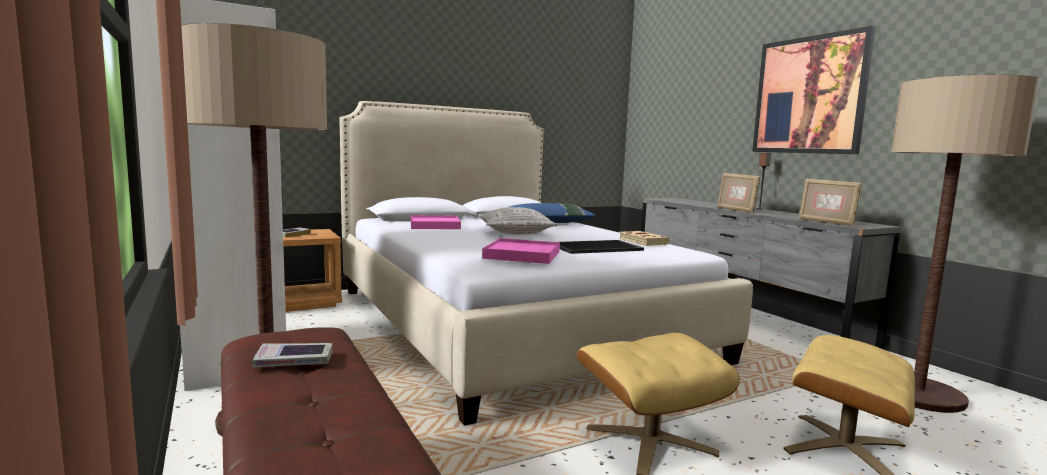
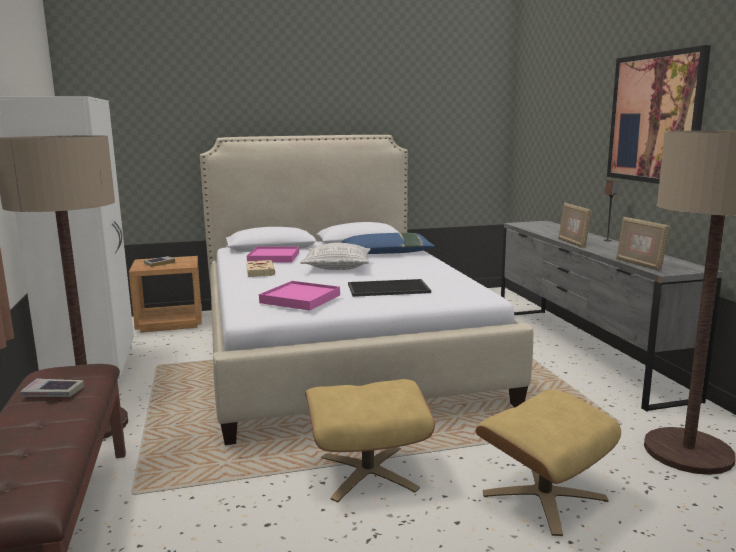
camera: 15 degrees right, 5 degrees up
(641, 241) = (448, 280): beige book -> beige book (260, 271)

